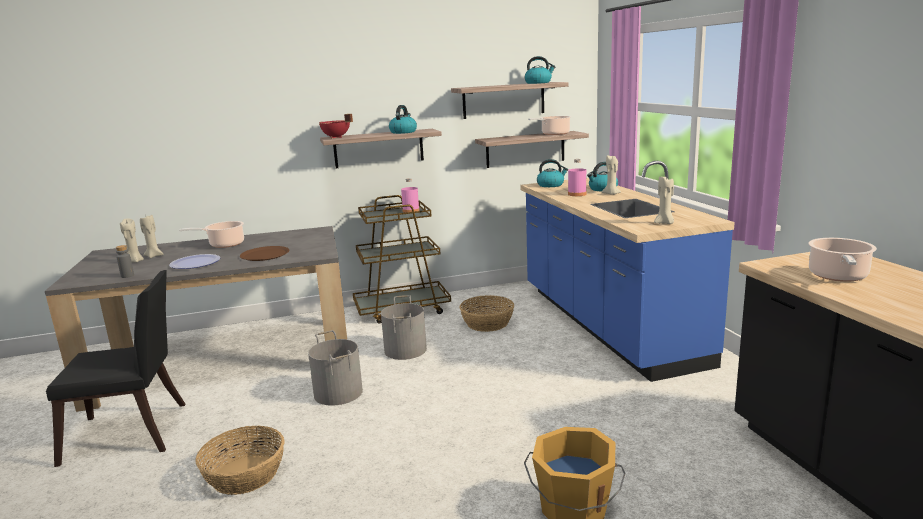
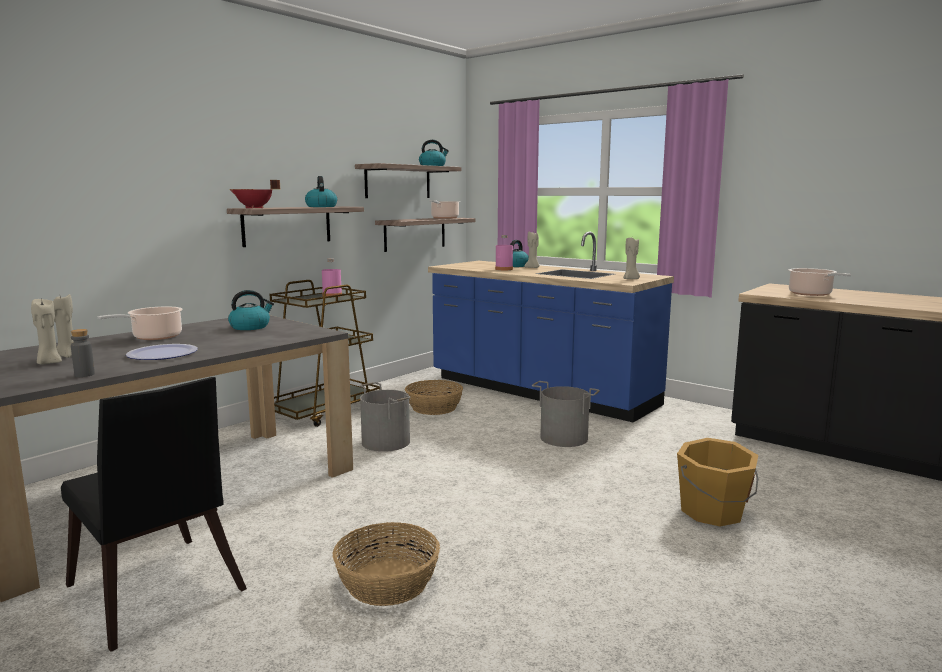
camera: 35 degrees left, 5 degrees down
(133, 434) = (157, 595): black chair -> black chair turned 90 degrees clockwise
(265, 254) = (245, 339): brown plate -> none
(339, 392) = (373, 490): grey bucket -> grey bucket (564, 438)
(551, 185) = (459, 265): kettle -> kettle (250, 327)

